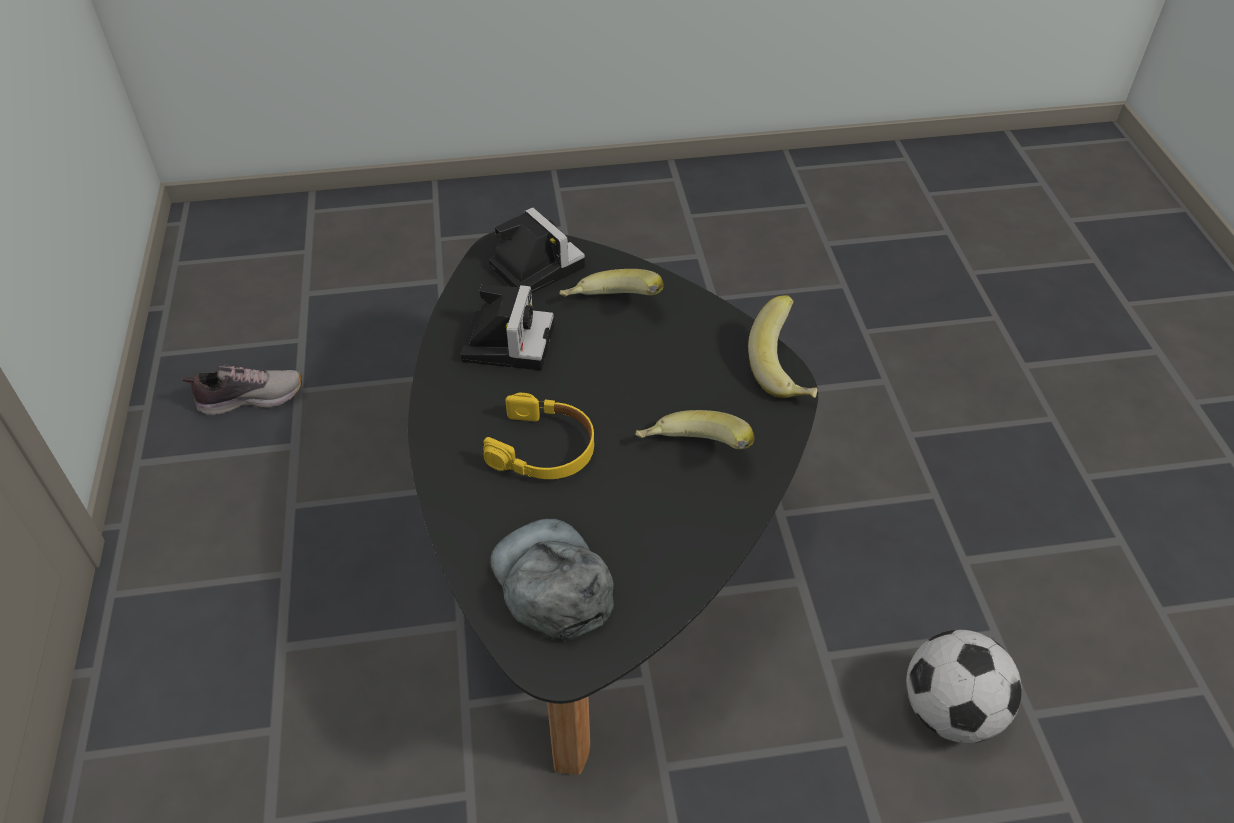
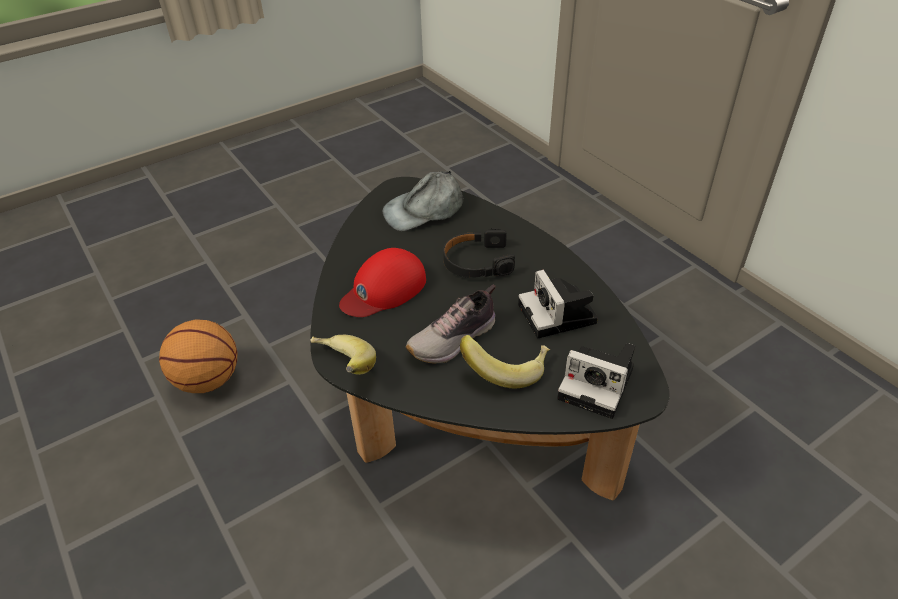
camera: 155 degrees right, 5 degrees down
(250, 397) = (777, 387): shoe -> shoe (454, 339)
(544, 448) = (477, 262): yellow headphones -> black headphones
(552, 582) = (424, 210): grey cap -> grey cap turned 120 degrees clockwise
(692, 455) = (384, 289): banana -> red cap
(950, 711) = (209, 380): football -> basketball

